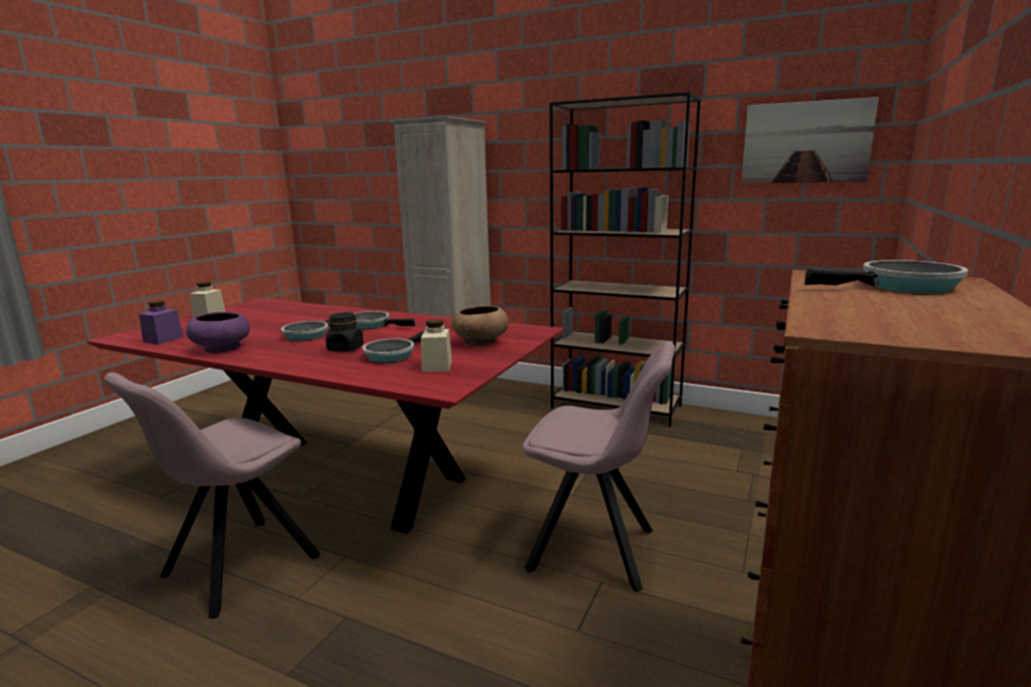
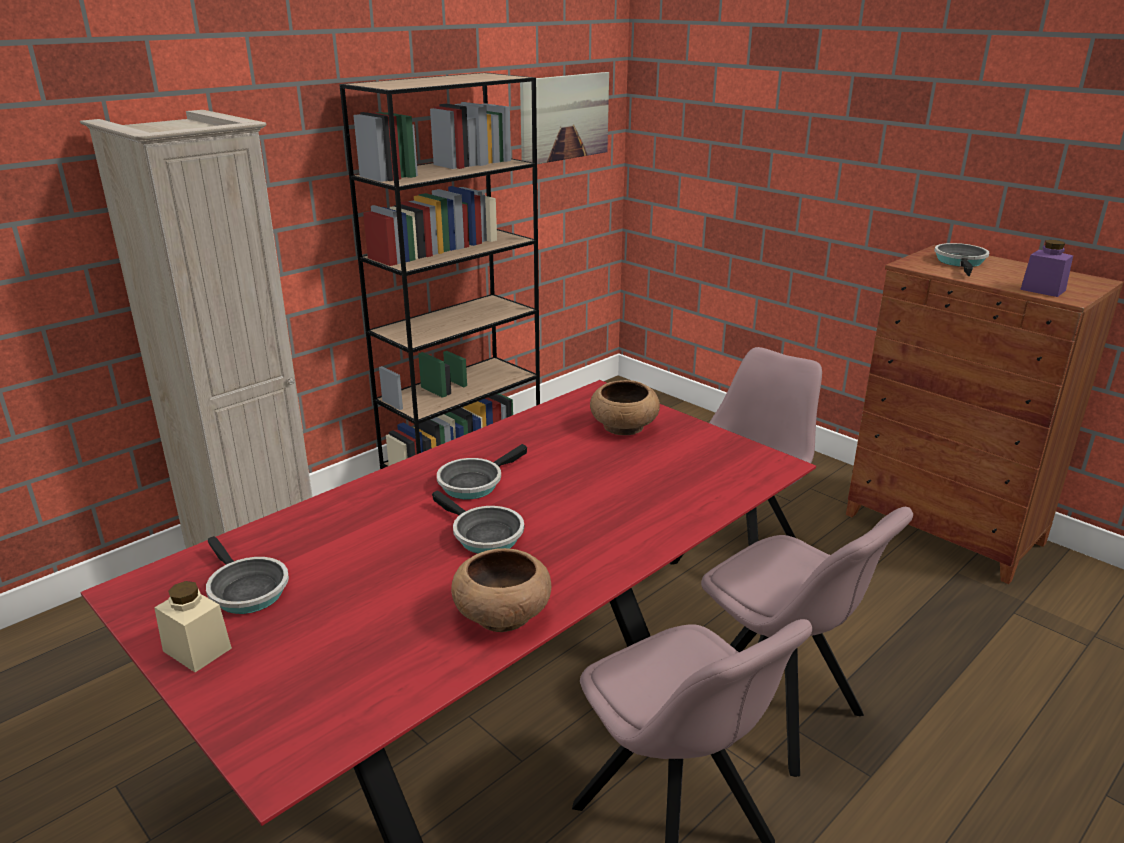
camera: 70 degrees left, 10 degrees up
(163, 339) = (373, 692): purple jar -> purple jar (1043, 290)
(222, 348) = (502, 614): purple bowl -> brown bowl
(345, 349) = (589, 509): black jar -> none
(370, 601) = (776, 709): none -> pink chair
(392, 355) = (640, 481): frying pan -> frying pan (246, 590)
(437, 366) = (702, 461): beige jar -> none

